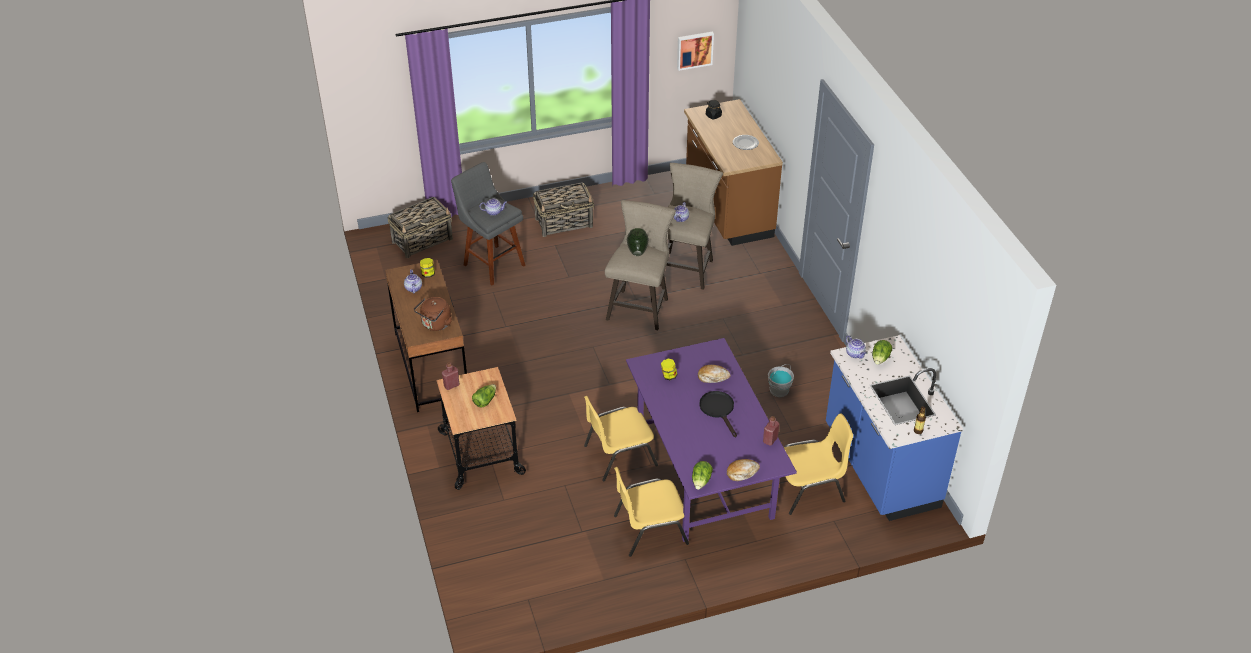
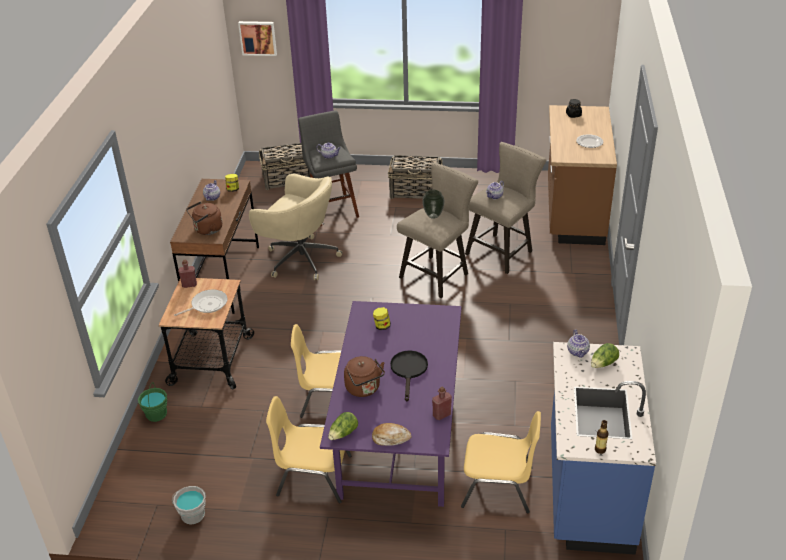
camera: 25 degrees right, 5 degrees down
(465, 520) = (156, 414): none -> green bucket
(485, 400) = (207, 305): lettuce -> frying pan
(495, 325) = (300, 258): none -> beige office chair
(692, 437) = (364, 389): none -> brown kettle
(694, 50) = (570, 49): picture -> picture (258, 37)
(713, 377) = (424, 338): bread -> none
(779, 390) = (525, 383): grey bucket -> grey bucket (193, 515)

